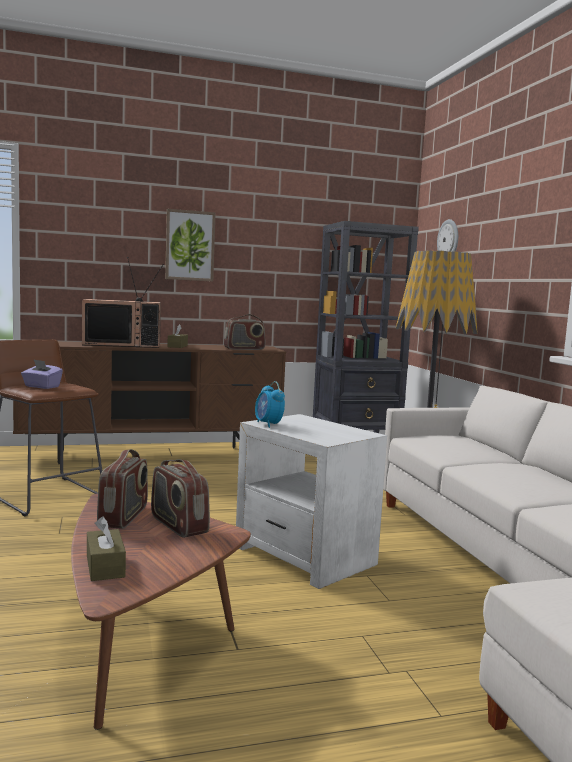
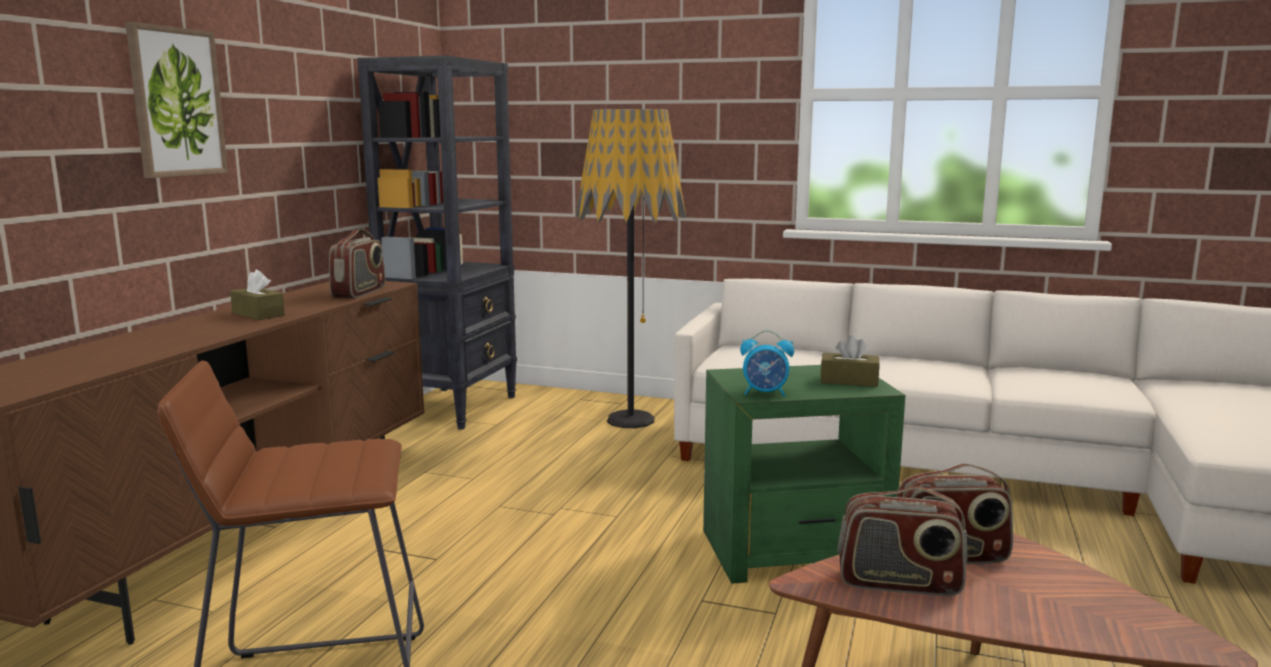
camera: 55 degrees left, 5 degrees up
(41, 386) = (306, 470): purple tissue box -> none
(105, 566) = (1096, 629): brown tissue box -> brown tissue box (849, 381)
(123, 344) = (166, 336): television -> none
(124, 517) = (899, 583): radio -> radio turned 150 degrees clockwise
(305, 556) = (795, 550): white side table -> green side table
(448, 240) = (536, 83): wall clock -> none

